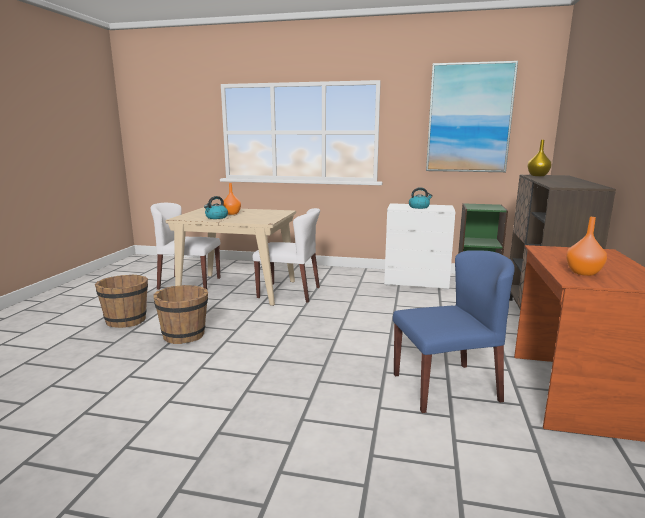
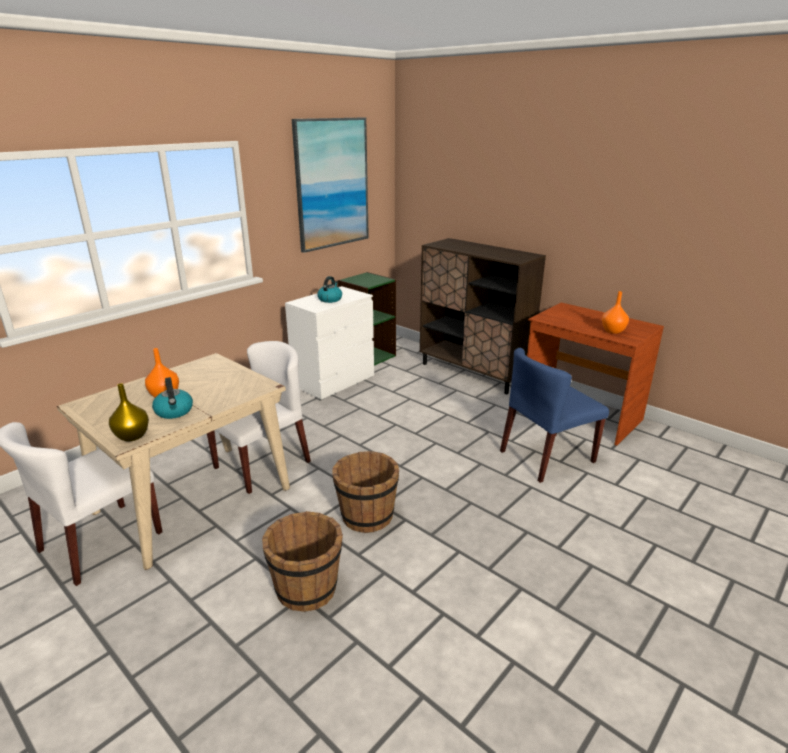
camera: 60 degrees left, 10 degrees up
(126, 320) = (183, 646): brown bucket -> brown bucket (366, 516)
(446, 387) = (546, 457): blue chair -> blue chair turned 135 degrees counterclockwise
(537, 175) = (441, 244): yellow vase -> yellow vase (132, 436)

